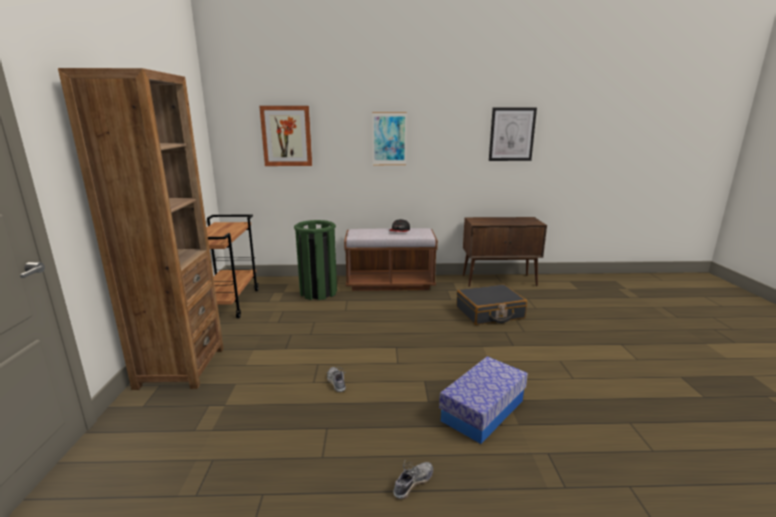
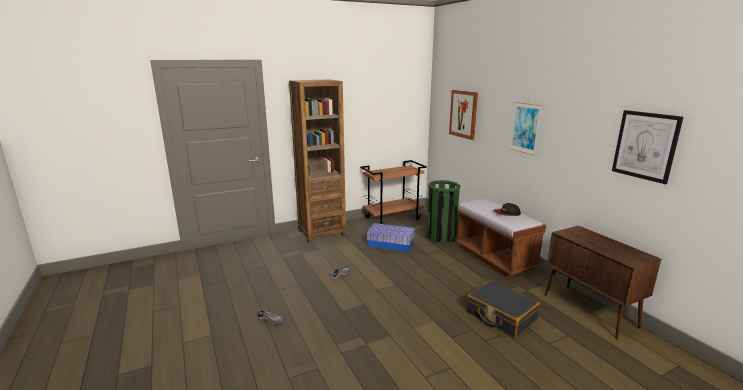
camera: 65 degrees right, 0 degrees up
(483, 410) = (347, 334): storage box -> storage box (390, 244)

